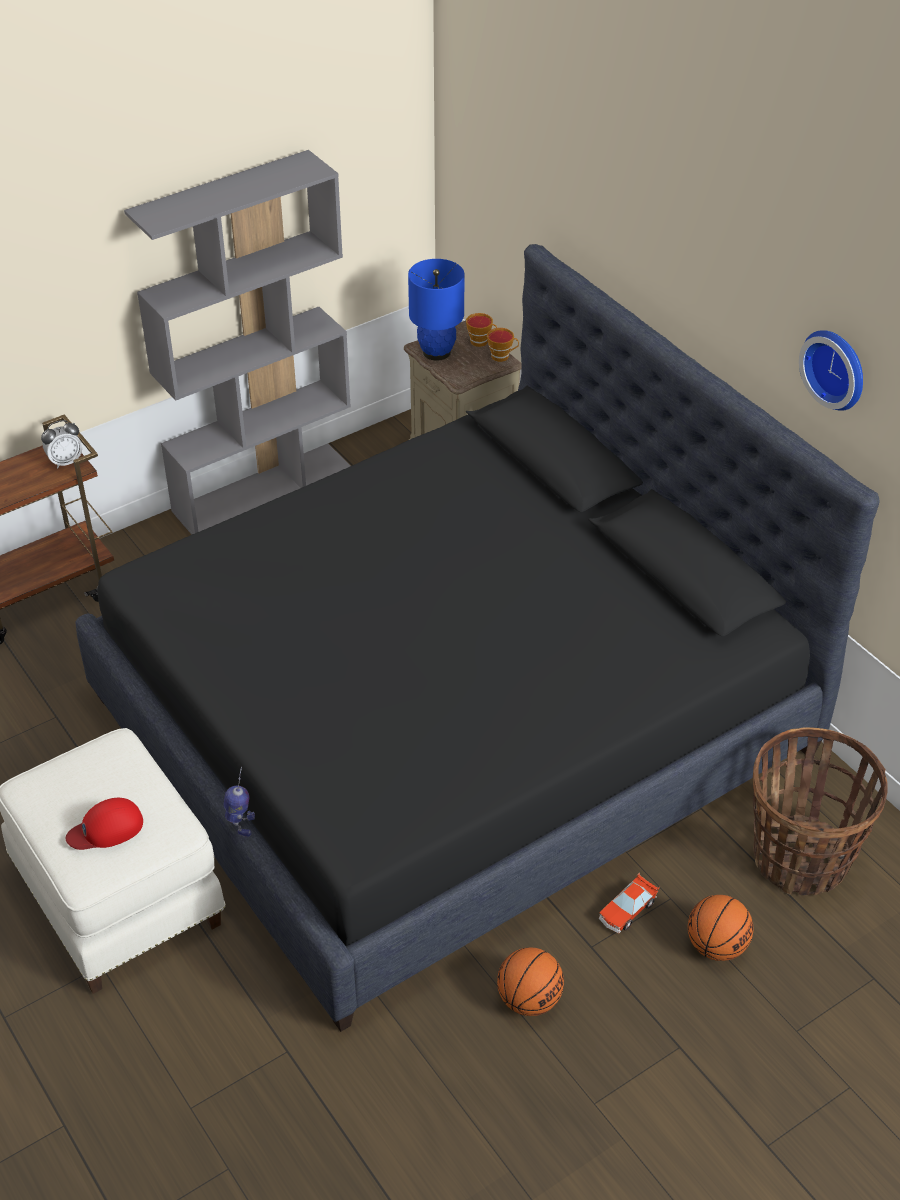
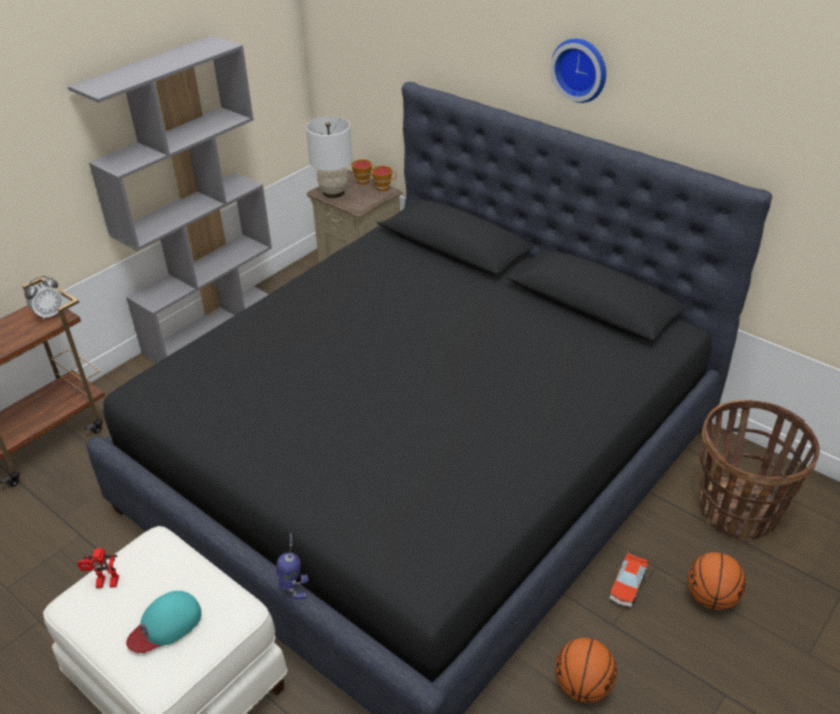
camera: 15 degrees left, 5 degrees down
(59, 776) = (105, 584): none -> toy robot
(106, 829) = (165, 625): red cap -> turquoise cap
(437, 352) = (334, 192): blue table lamp -> white table lamp
(837, 367) = (715, 95): wall clock -> wall clock (581, 69)

